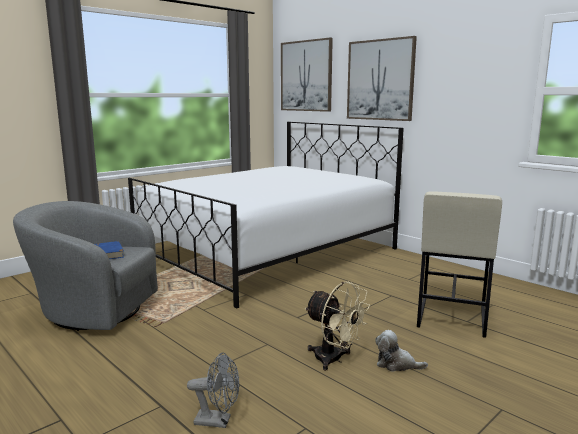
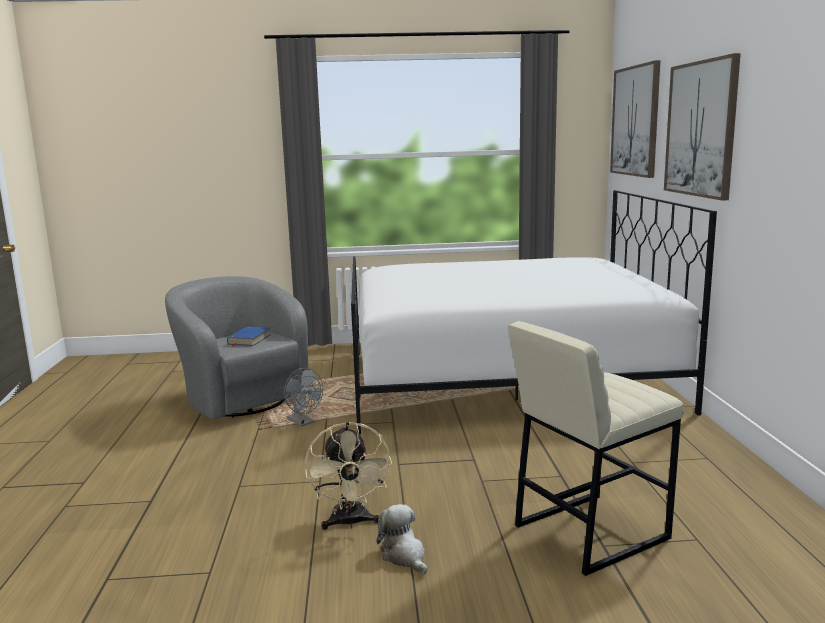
camera: 40 degrees right, 0 degrees up
(218, 421) = (163, 532): grey fan -> grey fan (303, 422)

